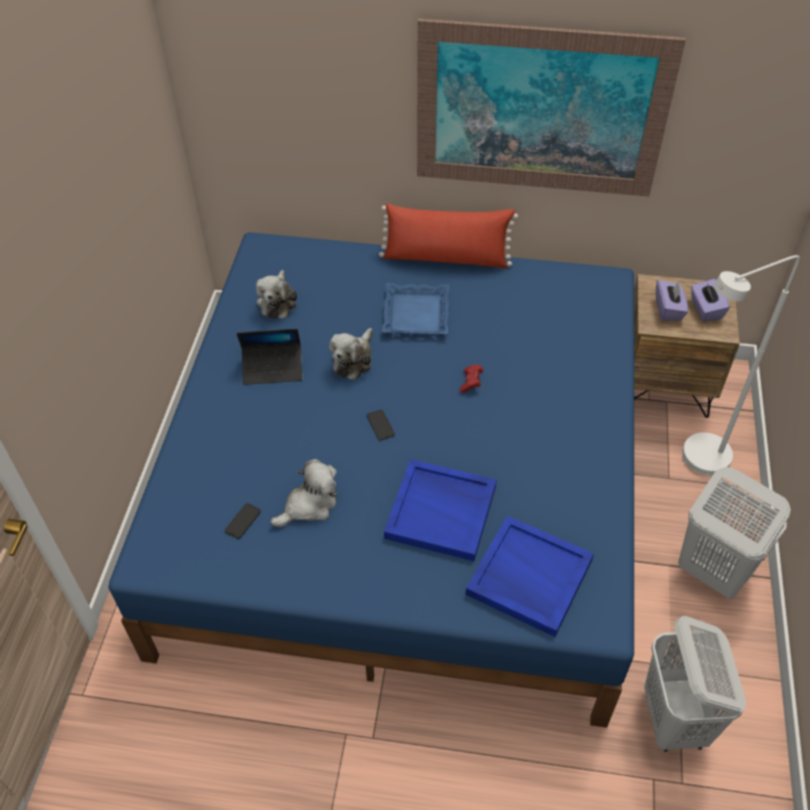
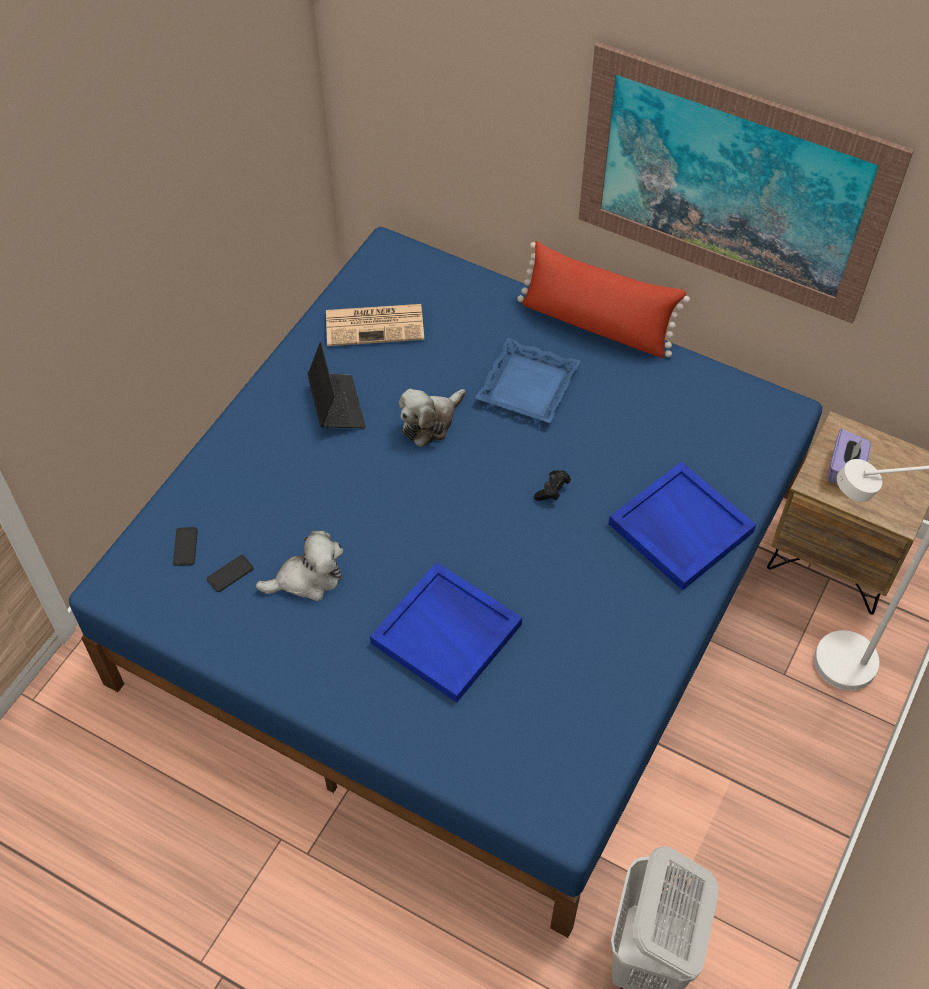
camera: 20 degrees right, 5 degrees up
(273, 368) = (336, 405): laptop -> laptop turned 120 degrees counterclockwise
(277, 302) = (376, 324): plush toy -> newspaper
(380, 425) = (425, 510): phone -> phone (185, 546)
(471, 382) = (552, 491): red game controller -> black game controller
(528, 577) = (507, 741): blue tray -> blue tray (679, 528)
(705, 309) = (892, 483): purple tissue box -> none
(711, 571) = (780, 805): white laundry basket -> none

